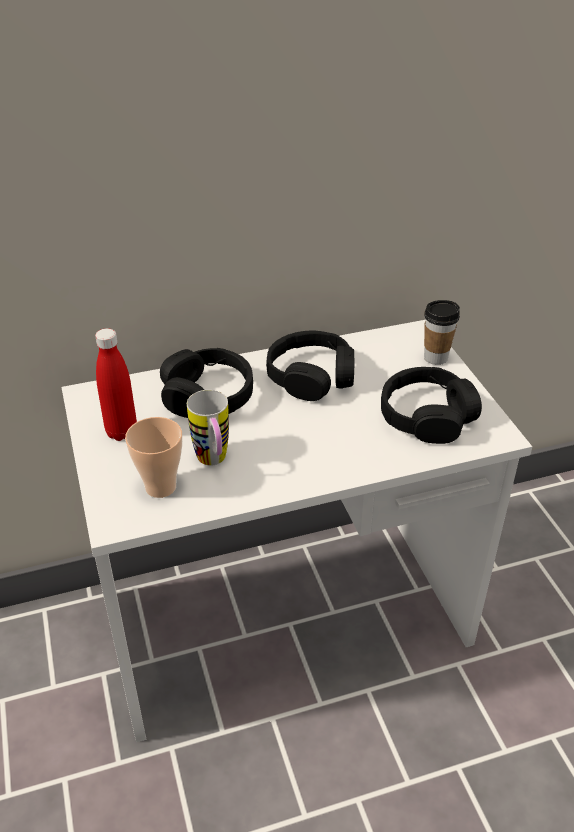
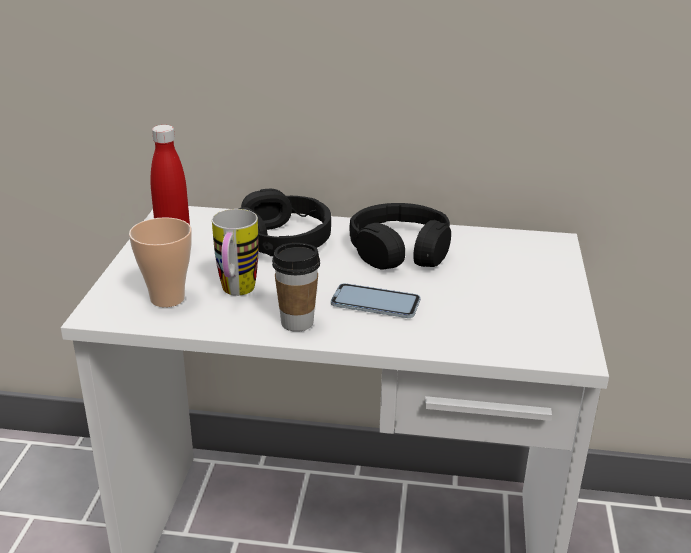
camera: 25 degrees right, 10 degrees down
(330, 435) = (375, 303): none -> phone
(427, 416) = (499, 315): black headphones -> none
(435, 358) = (555, 267): cup -> cup (297, 322)

